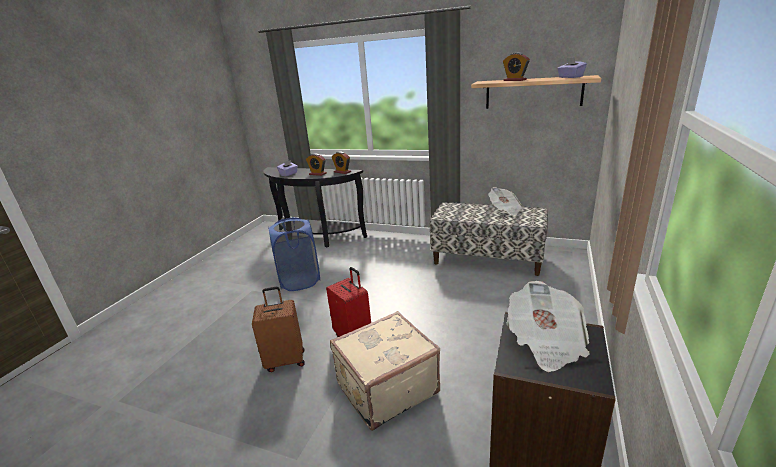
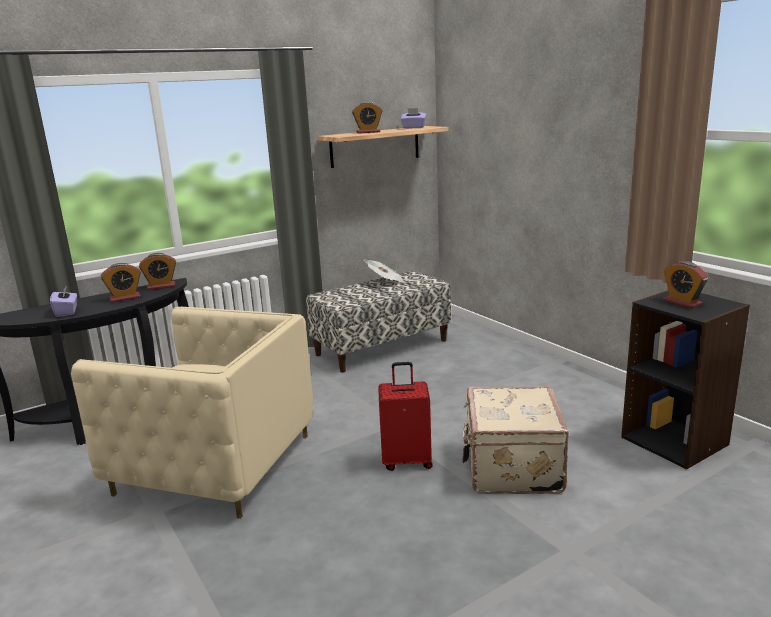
camera: 55 degrees left, 5 degrees down
(285, 360) = (387, 519): brown suitcase -> none
(299, 281) = (215, 464): blue laundry basket -> beige armchair
(545, 342) = (682, 302): newspaper -> alarm clock

